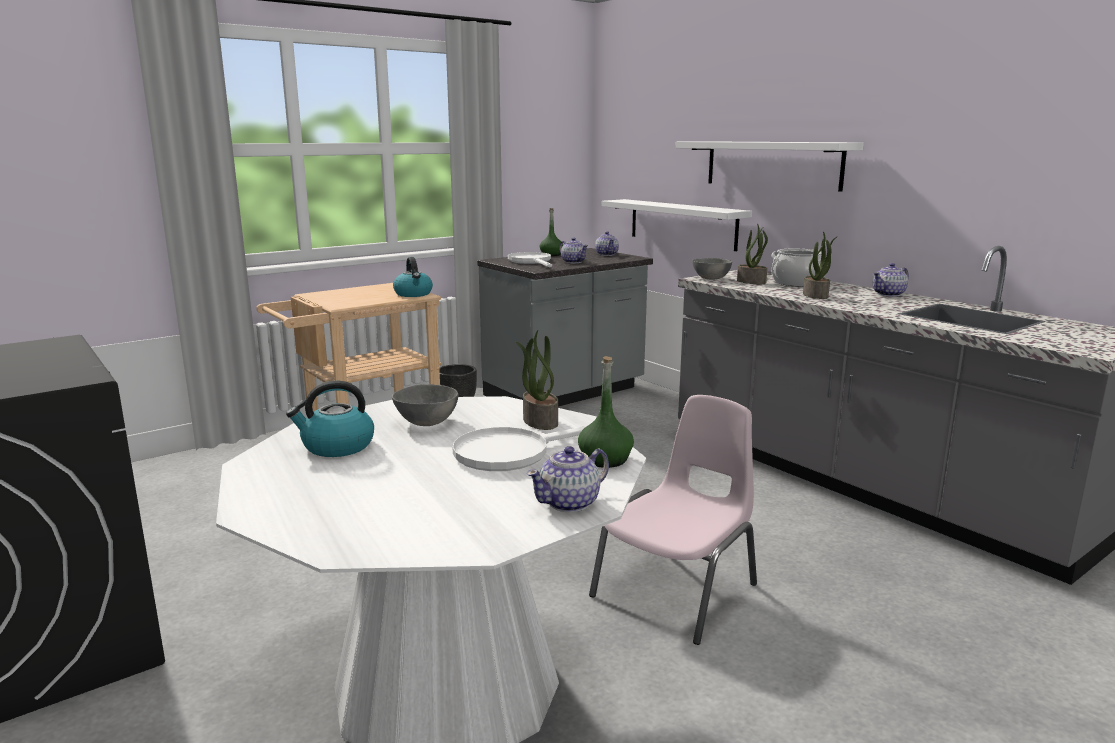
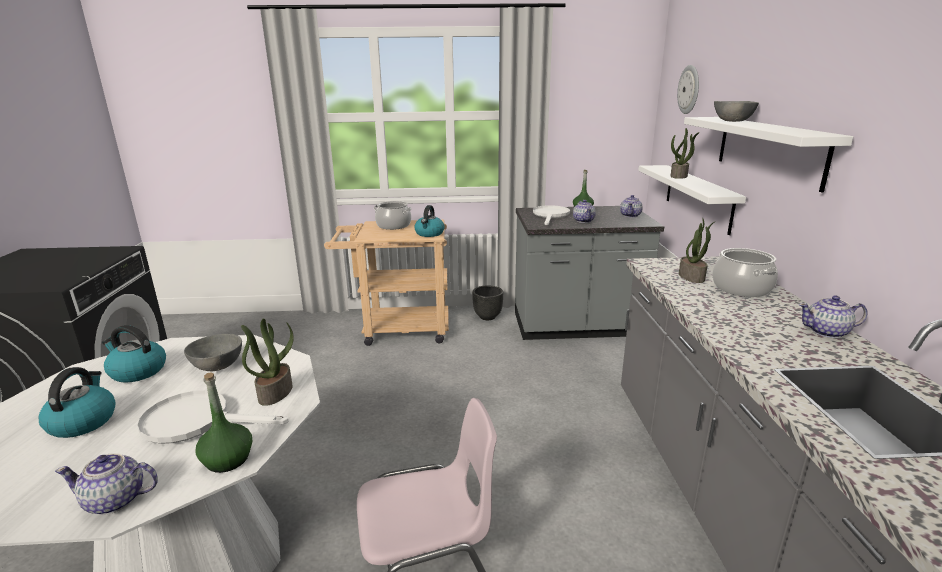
camera: 35 degrees right, 5 degrees up
(348, 293) = (394, 226): none -> cooking pot
(383, 485) = (83, 421): none -> kettle
(648, 118) = (689, 89): none -> wall clock
(710, 279) = (656, 265): grey bowl -> grey bowl (731, 121)
(816, 295) = (725, 313): potted plant -> potted plant (679, 176)

